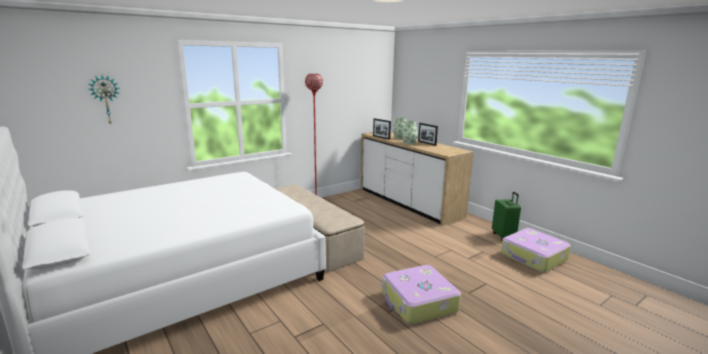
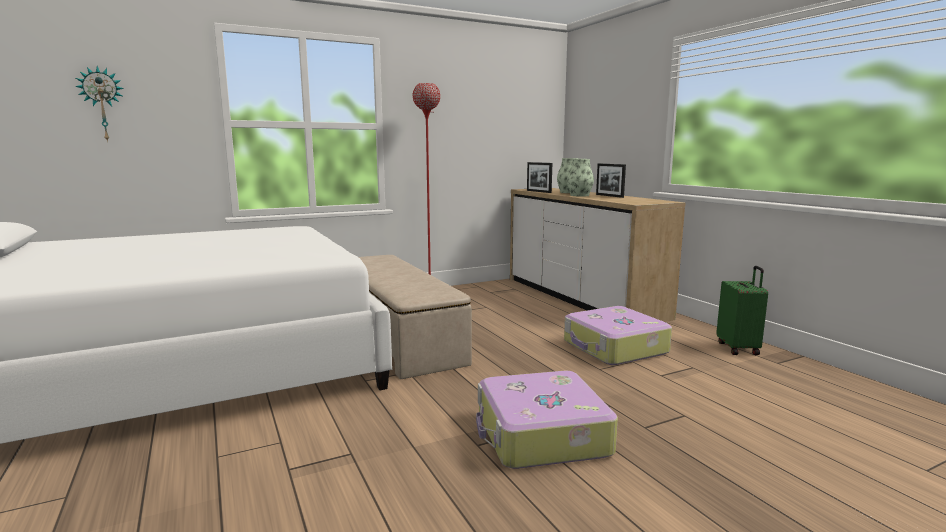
camera: 10 degrees right, 5 degrees down
(533, 257) = (790, 382): suitcase -> suitcase (614, 348)

